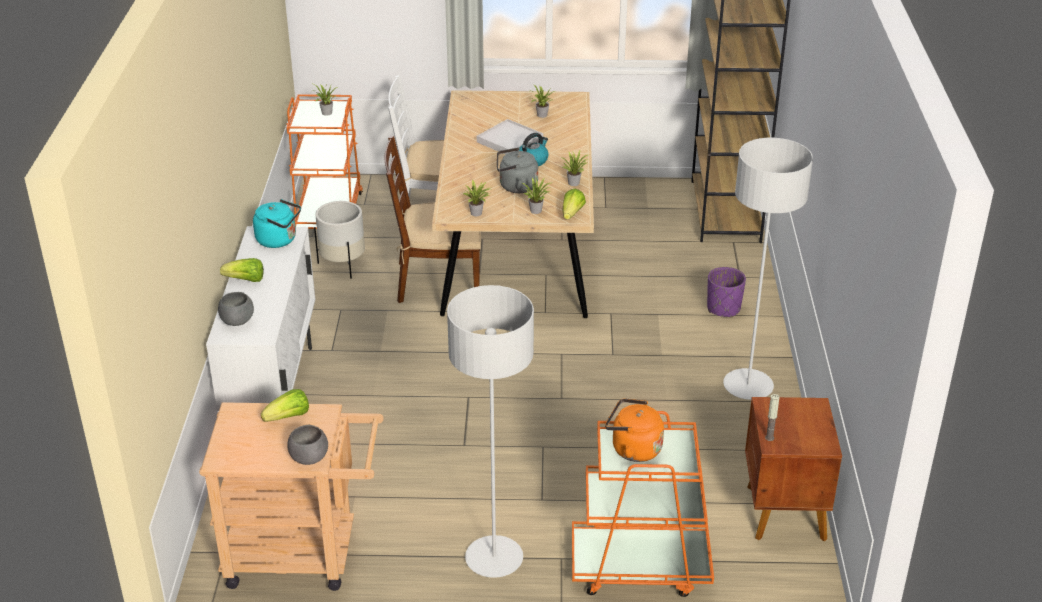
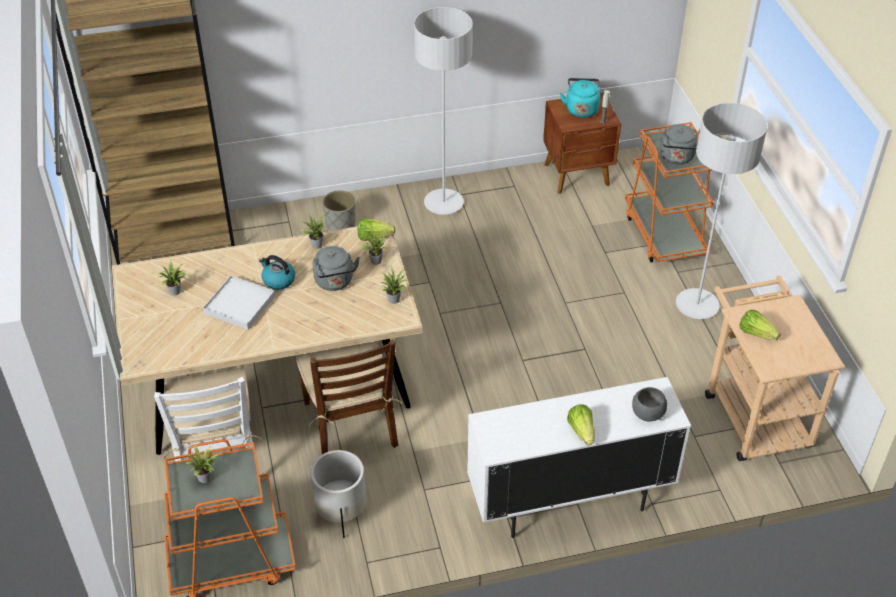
camera: 105 degrees left, 10 degrees up
(279, 240) = (502, 428): turquoise kettle -> turquoise kettle (581, 109)
(309, 458) = (792, 307): grey bowl -> none
(633, 449) = (677, 158): orange kettle -> grey kettle
(723, 308) = (341, 226): purple planter -> grey planter

